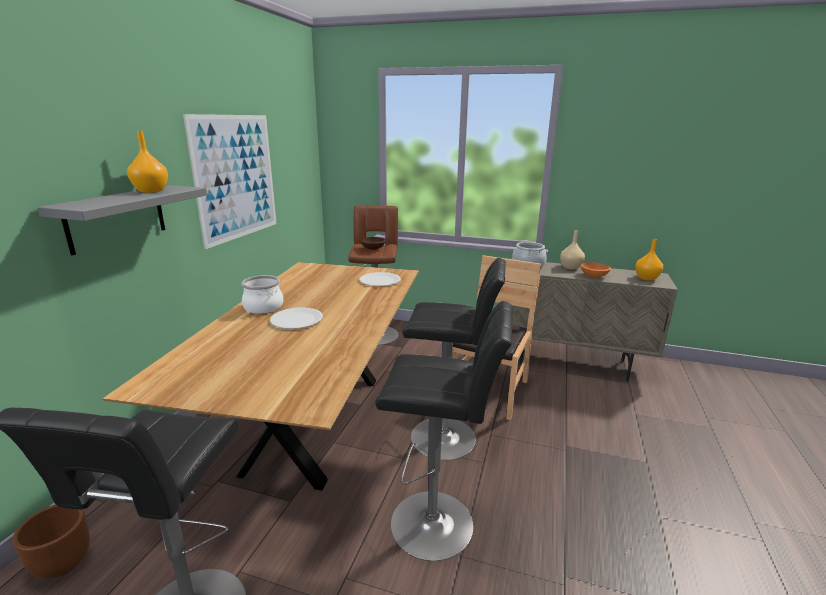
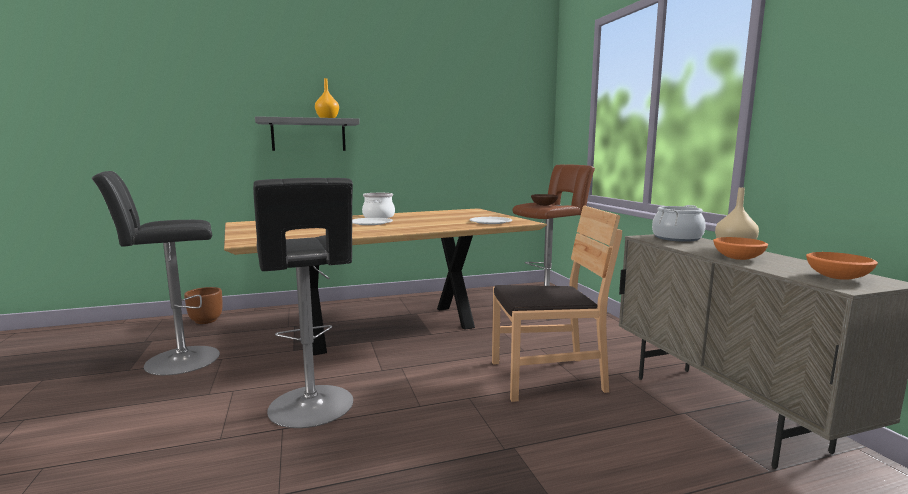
camera: 55 degrees right, 10 degrees down
(236, 177) = (427, 124): picture -> none
(448, 438) = (434, 379): black stool -> none
(647, 278) = (838, 277): orange vase -> orange bowl

